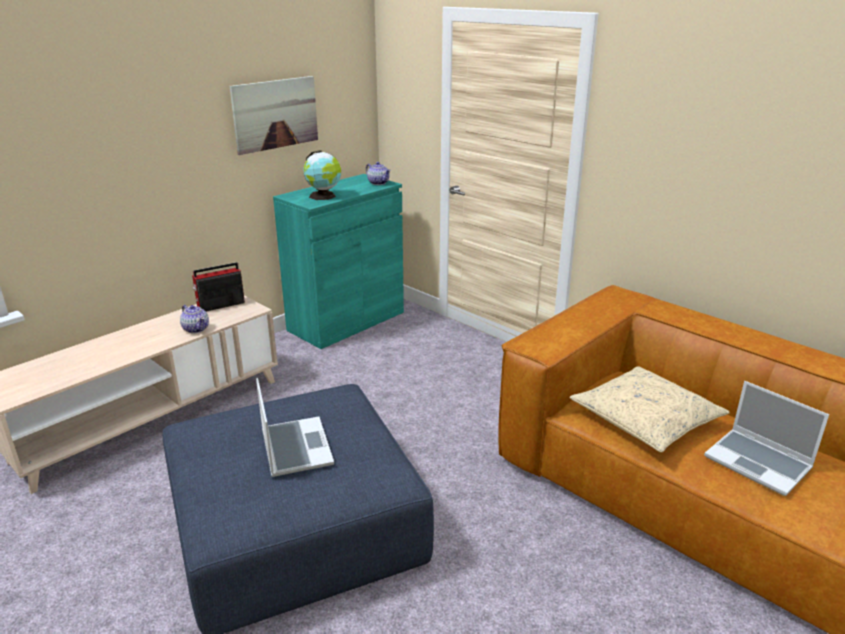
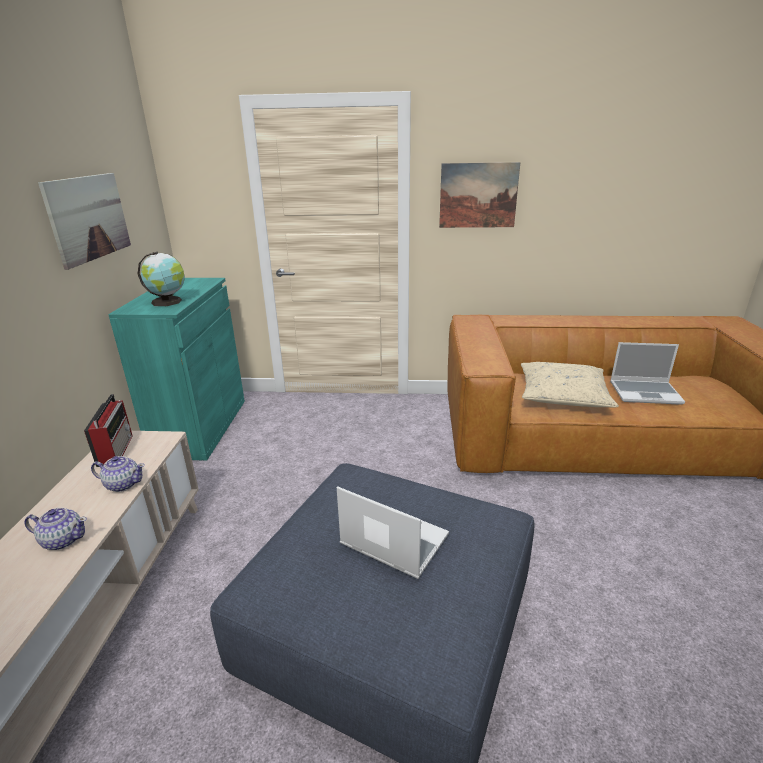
camera: 40 degrees left, 0 degrees up
(220, 305) = (116, 450): radio -> radio turned 150 degrees clockwise
(378, 183) = (201, 281): teapot -> teapot (63, 540)
(660, 145) = (478, 195): none -> picture

